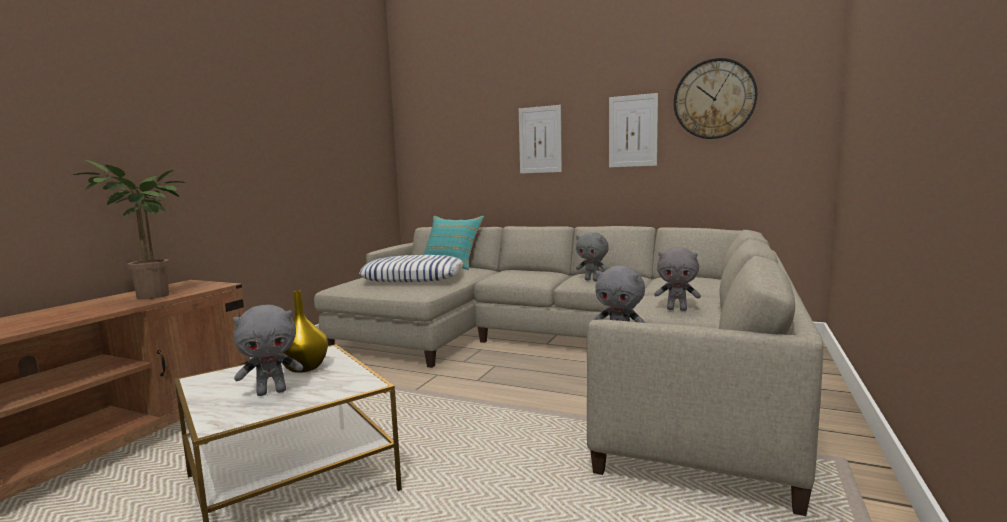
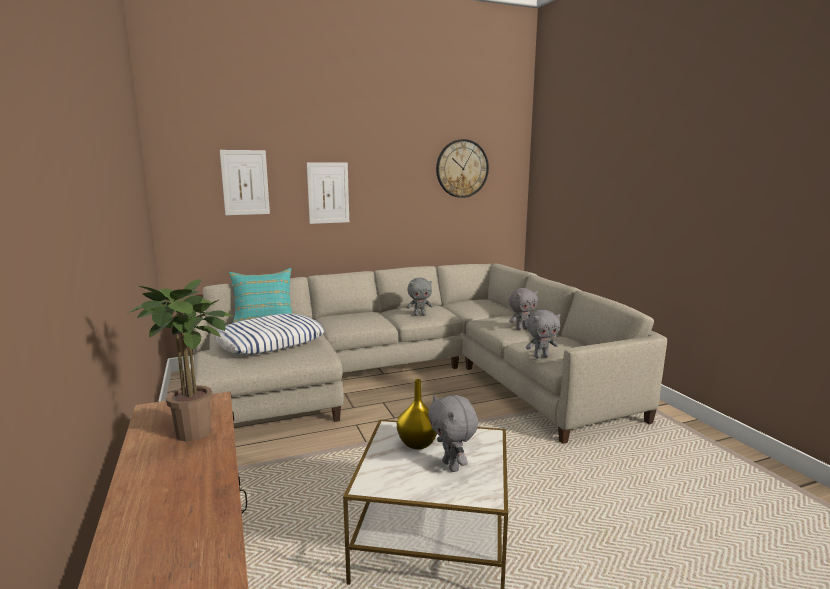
camera: 45 degrees left, 5 degrees up
(272, 392) = (452, 466): grey plush toy -> grey plush toy turned 135 degrees clockwise
(632, 131) = (407, 189): picture -> picture (245, 182)

